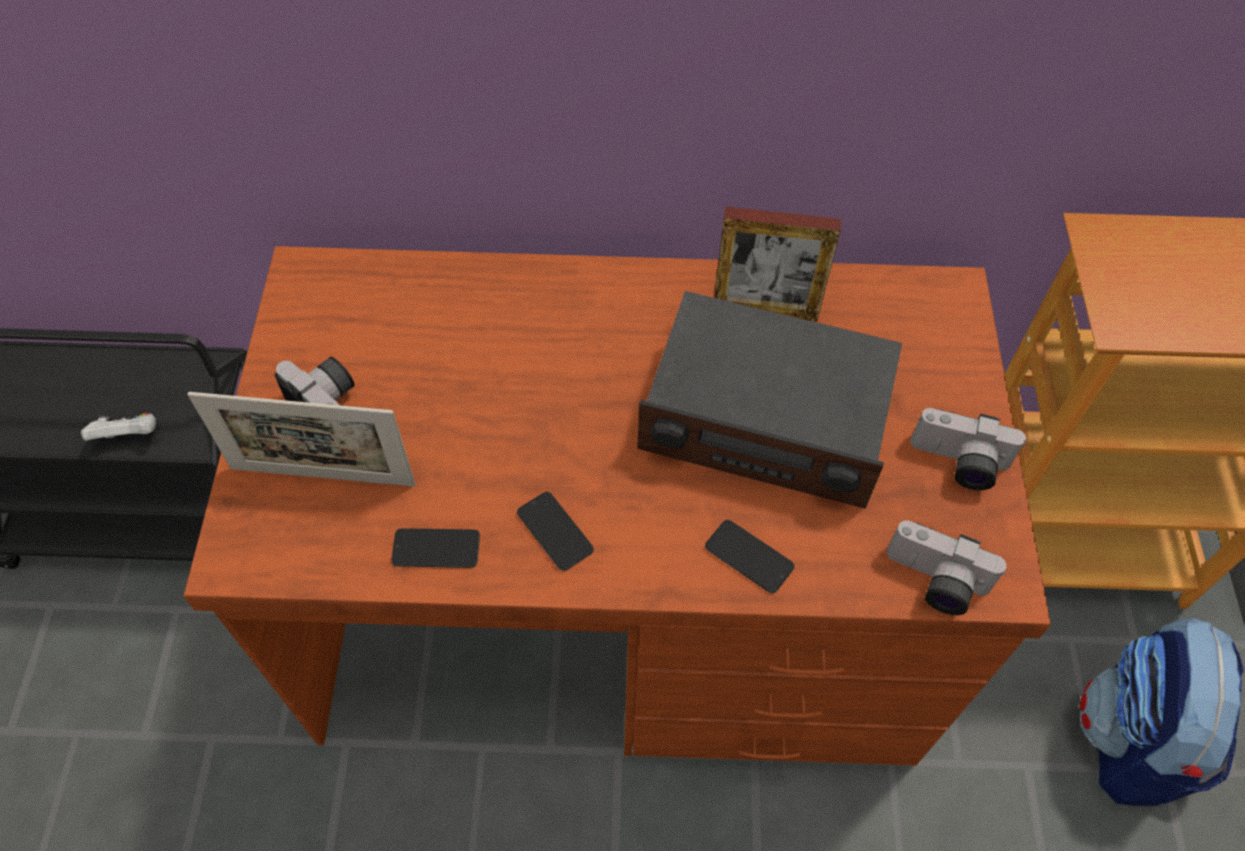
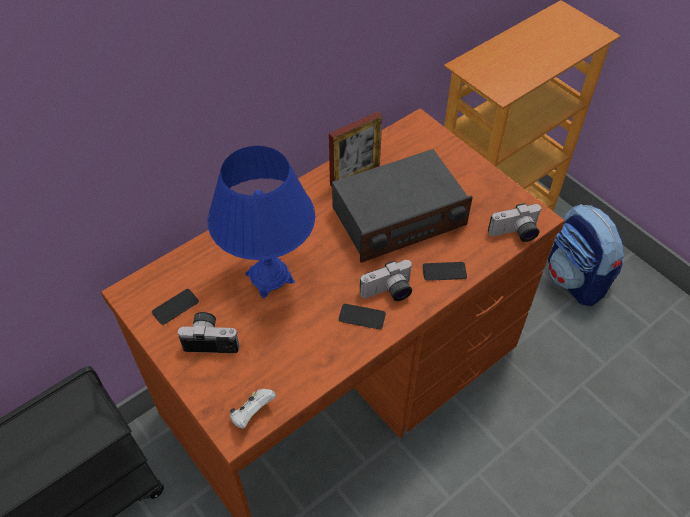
camera: 40 degrees left, 5 degrees down
(129, 436) = (68, 453): white game controller -> white game controller (252, 413)
(322, 476) = (238, 369): picture frame -> none
(436, 549) = (321, 359): phone -> phone (175, 307)
(490, 377) = (269, 277): none -> blue table lamp
(958, 464) = (482, 186): camera -> camera (388, 292)

